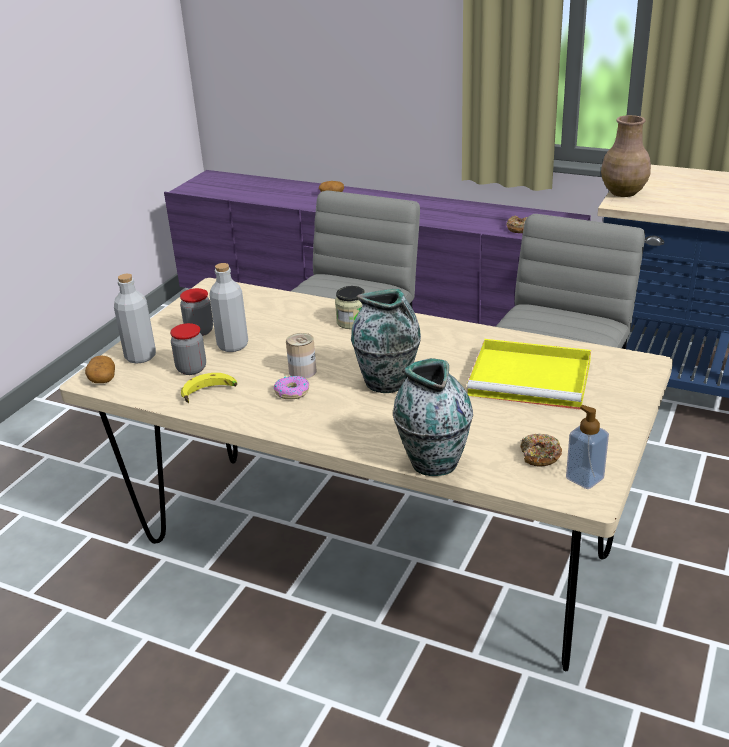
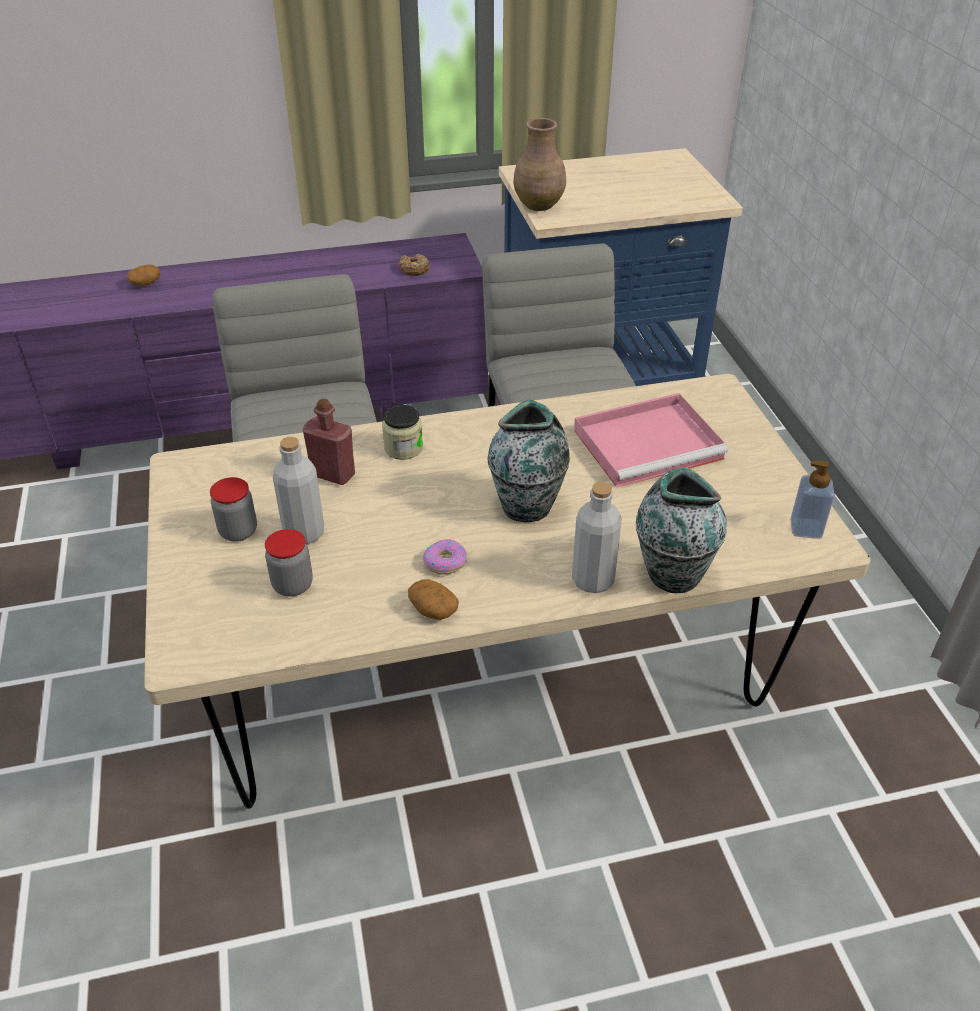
camera: 40 degrees left, 10 degrees up
(102, 378) = (192, 650): potato -> potato (432, 609)
(140, 356) = (205, 597): grey bottle -> grey bottle (593, 580)
(210, 394) = (357, 607): banana -> none
(290, 321) = (333, 474): none -> red bottle
(302, 371) = (425, 531): can -> none
(532, 378) = (650, 443): yellow tray -> pink tray
(540, 456) = (748, 523): donut -> none

